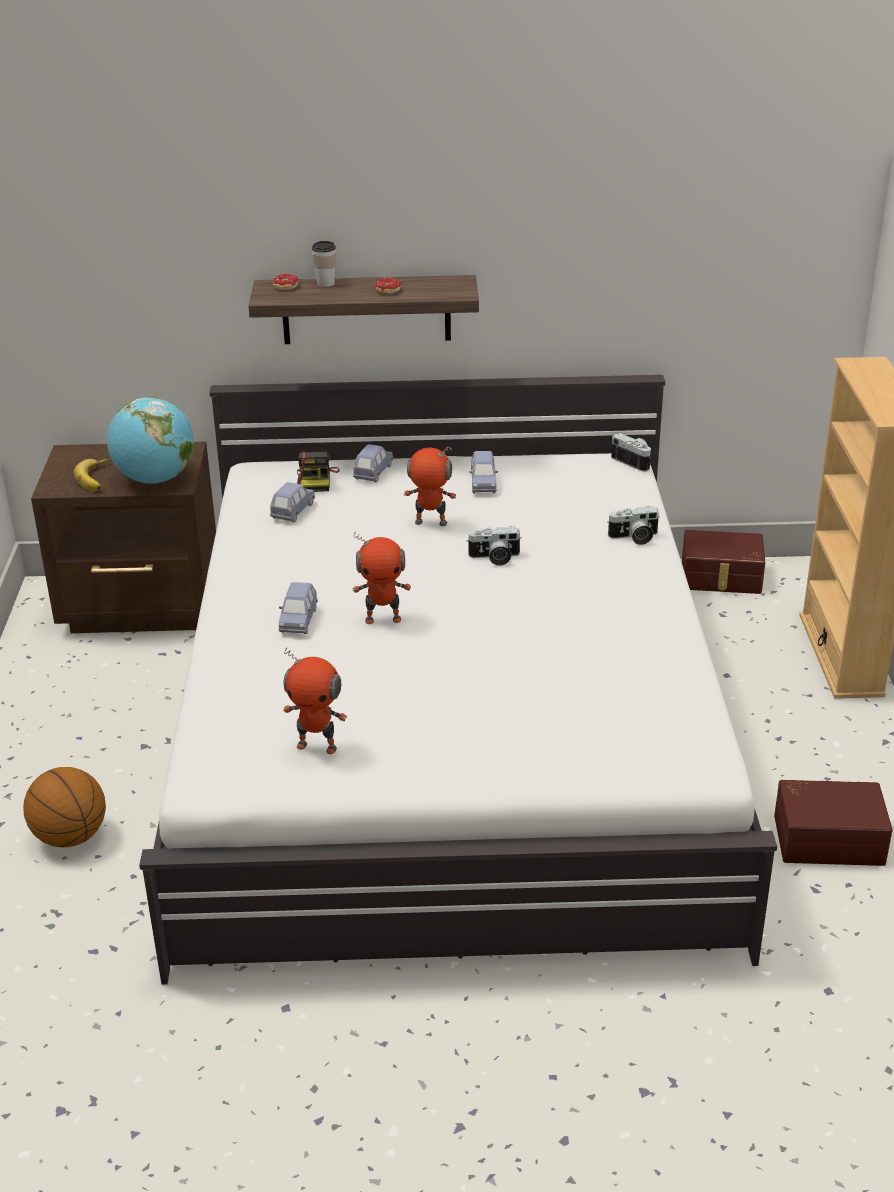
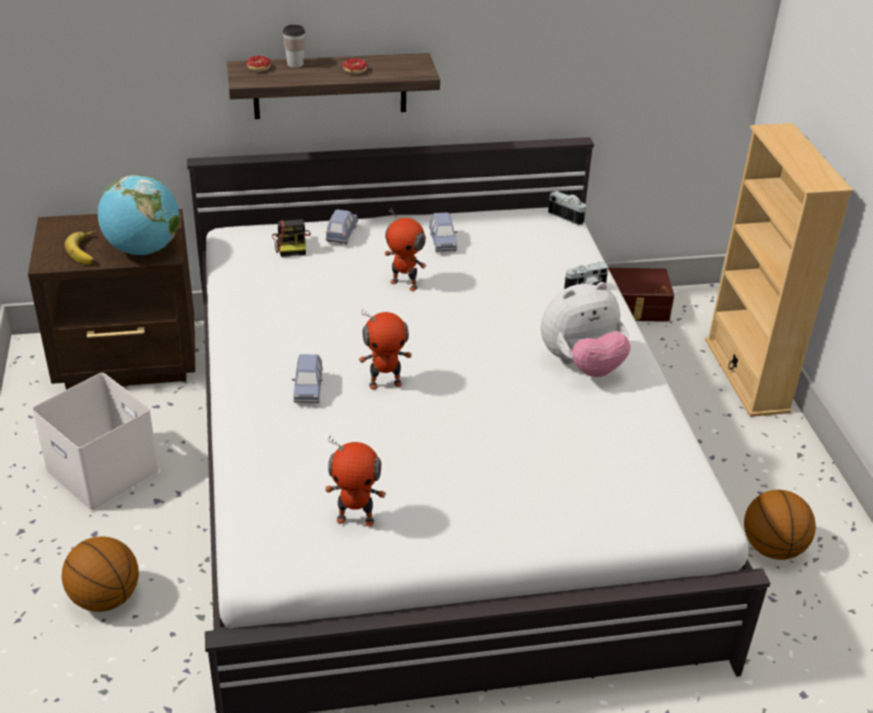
camera: 10 degrees left, 5 degrees up
(90, 714) = (100, 471): none -> white storage box
(293, 511) = (277, 276): blue toy car -> none
(430, 523) = (405, 284): toy robot -> toy robot turned 150 degrees counterclockwise
(494, 558) = (470, 316): camera -> none
(607, 611) = (581, 365): none -> plush toy
(828, 837) = (772, 548): brown storage box -> basketball

